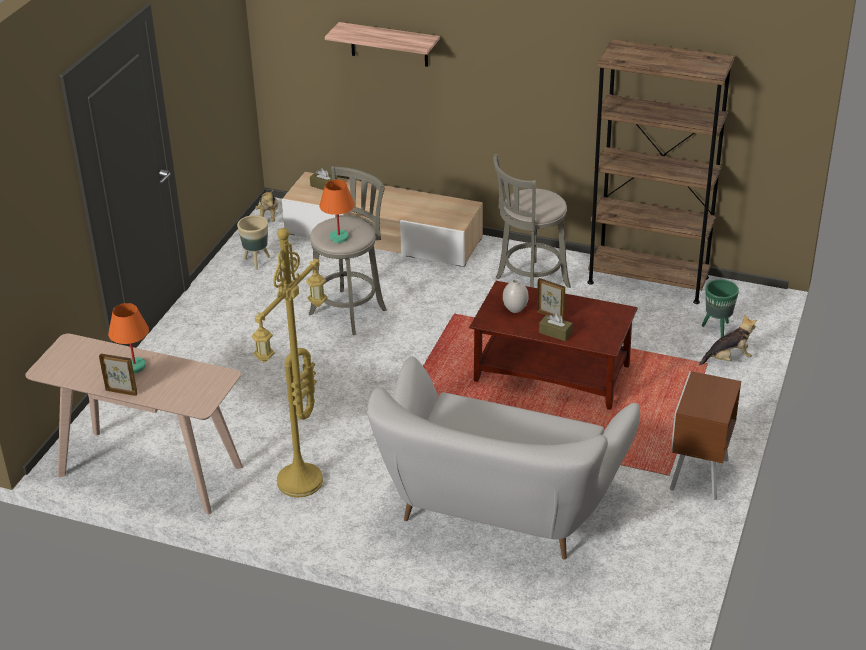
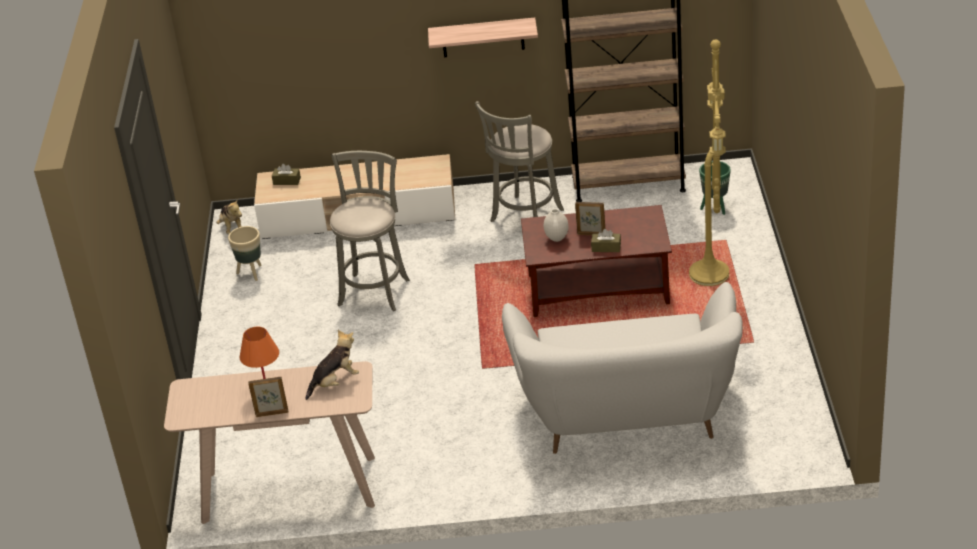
camera: 20 degrees left, 0 degrees up
(301, 483) = (440, 453): yellow floor lamp -> yellow floor lamp (712, 275)
(339, 237) = (363, 219): orange table lamp -> none
(389, 44) = (333, 24): shelf -> shelf (483, 37)
(697, 476) = (777, 335): brown nightstand -> none
(728, 359) = (740, 230): plush toy -> plush toy (335, 382)

